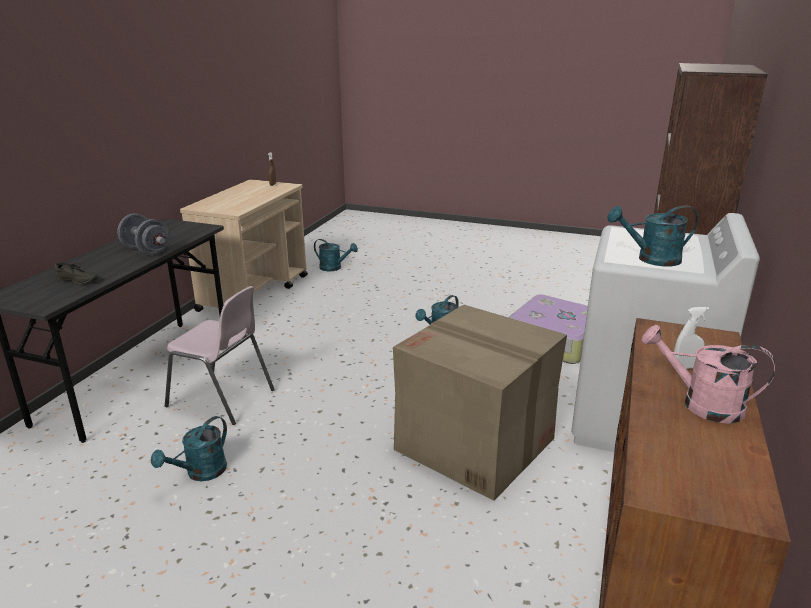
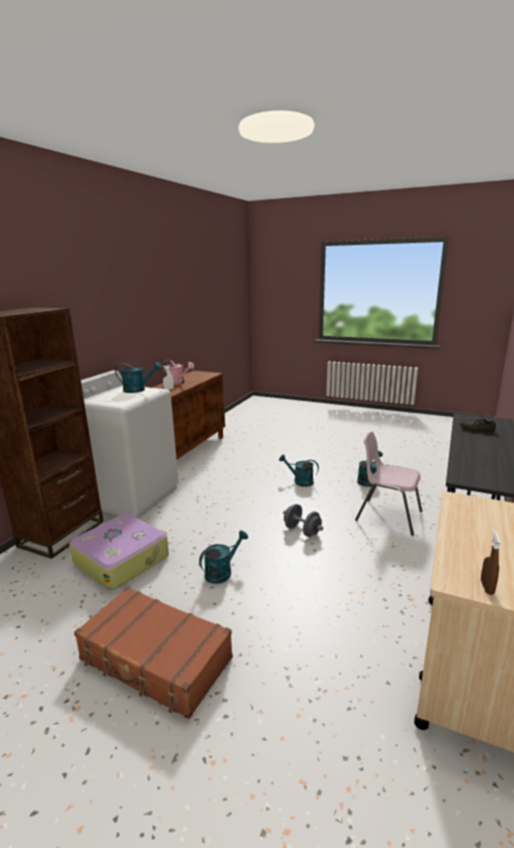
camera: 175 degrees left, 5 degrees down
(146, 250) = (472, 452): grey dumbbell -> grey dumbbell (302, 531)
(334, 268) = (375, 766): turquoise watering can -> turquoise watering can (300, 481)
(467, 290) = (155, 660): none -> brown suitcase
(476, 444) = (229, 488): cardboard box -> none

